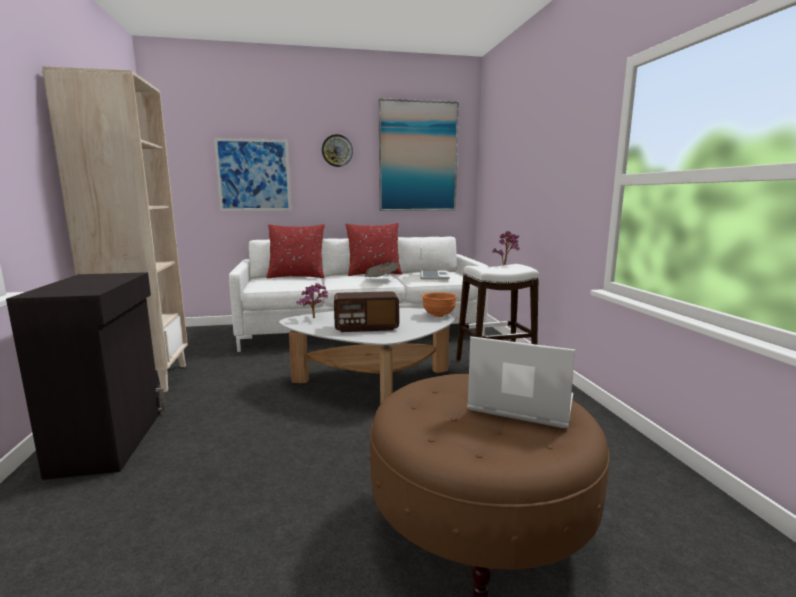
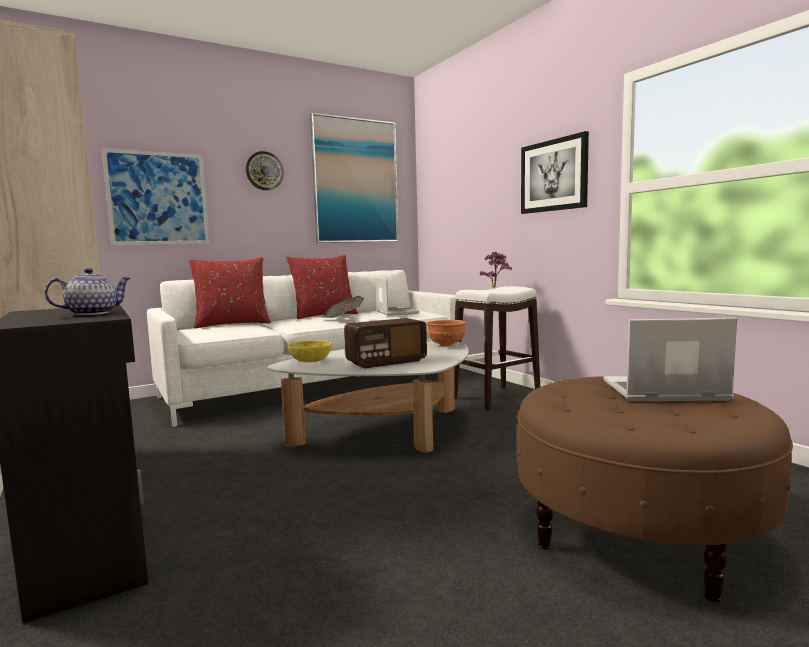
camera: 20 degrees left, 5 degrees down
(100, 284) = (92, 313): none -> teapot
(315, 318) = (310, 361): potted plant -> yellow bowl
(567, 160) = (553, 175): none -> picture

